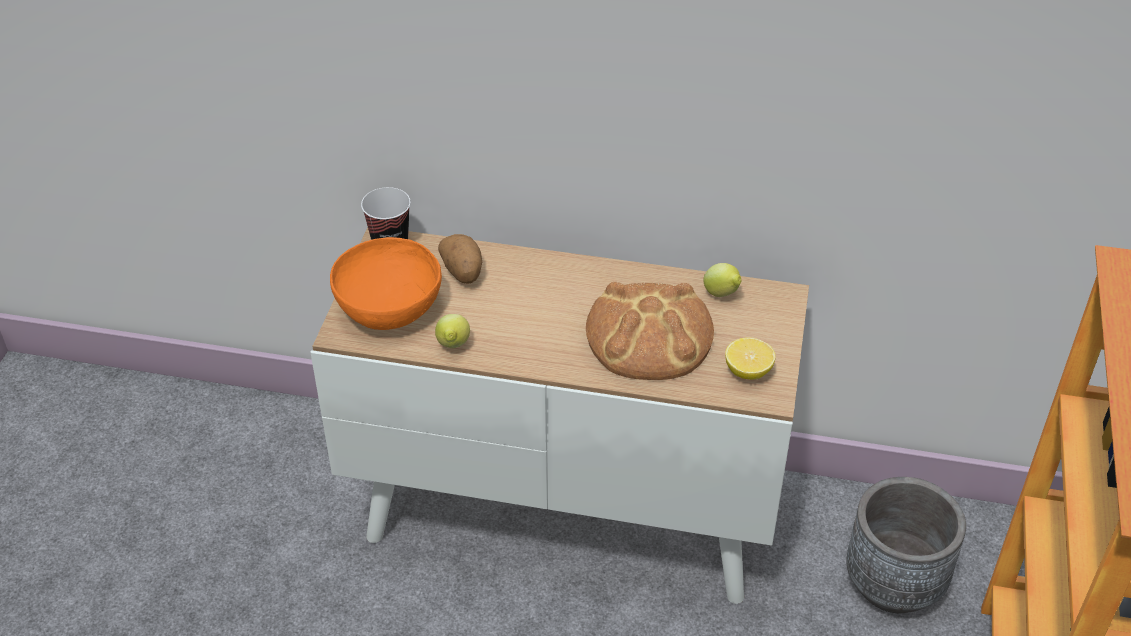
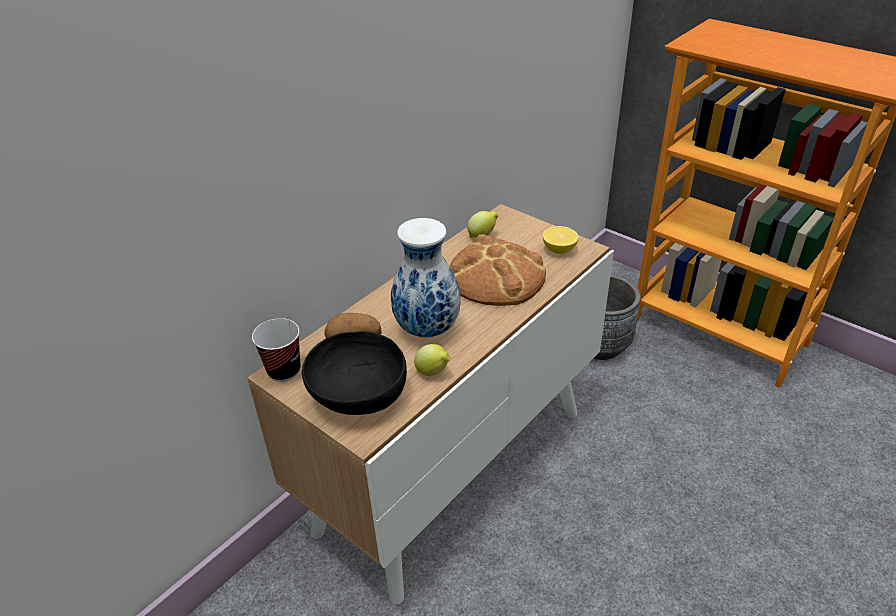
camera: 60 degrees left, 5 degrees down
(388, 306) = (357, 395): orange bowl -> black bowl
(514, 315) = (426, 330): none -> vase

